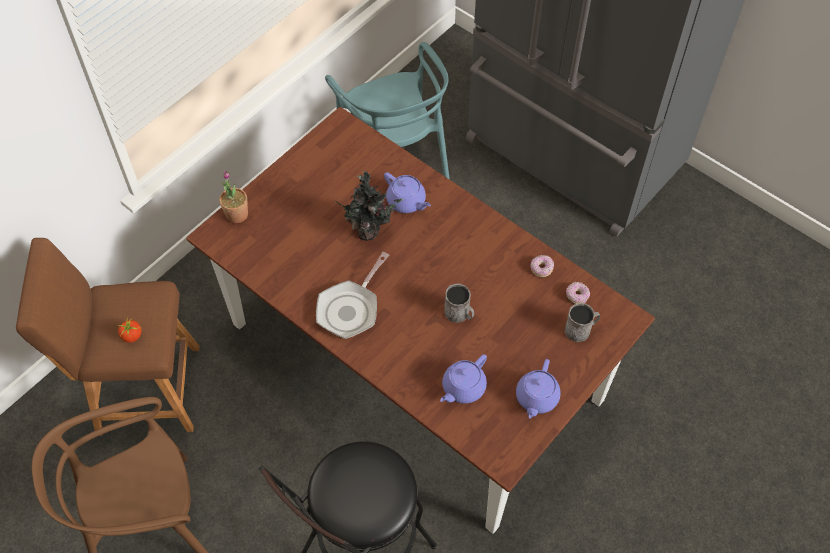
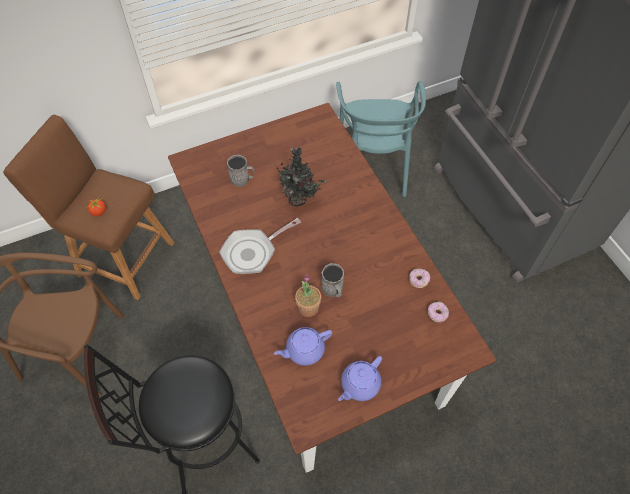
camera: 25 degrees right, 0 degrees up
(237, 214) = (211, 152): potted plant -> potted plant (308, 308)
(406, 202) = (339, 188): purple teapot -> none
(581, 330) = (426, 343): grey mug -> grey mug (242, 179)

